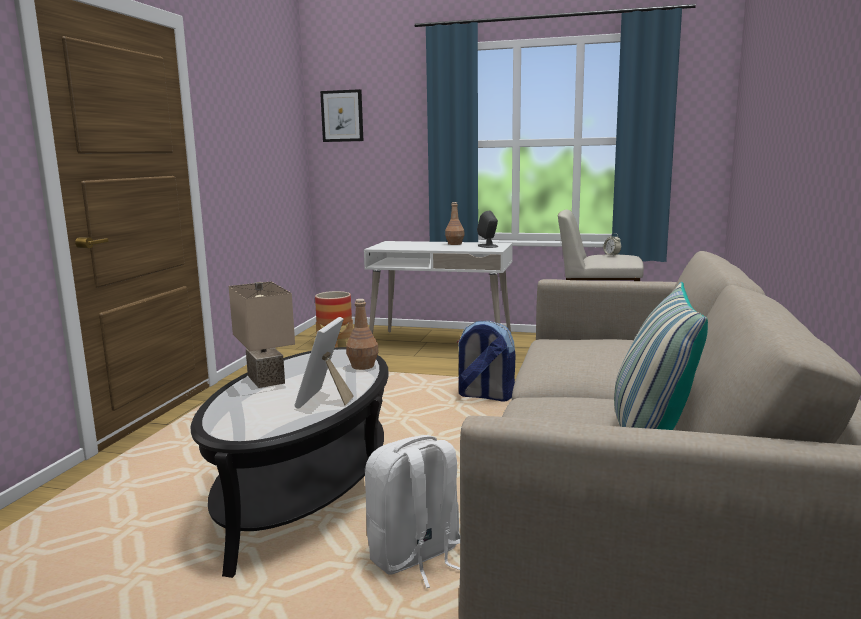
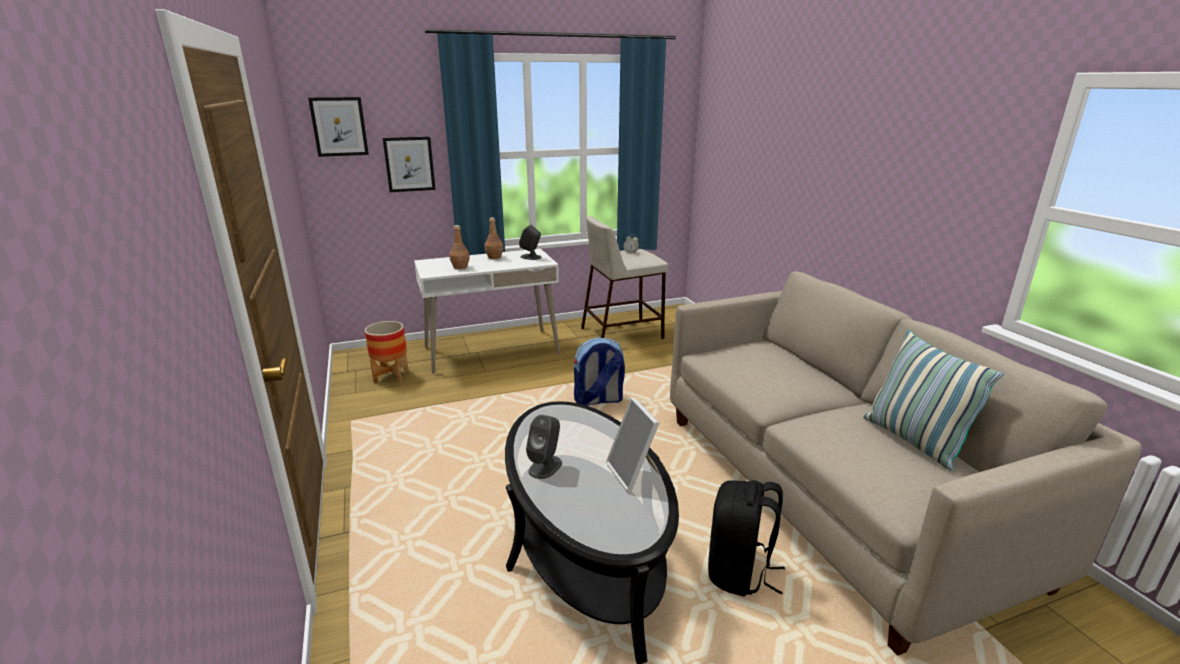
camera: 35 degrees left, 10 degrees up
(268, 379) = (545, 466): beige table lamp -> grey speaker
(362, 366) = (597, 423): brown bottle -> brown bottle (460, 267)
(397, 151) = (409, 164): none -> picture
(416, 557) = (739, 572): white backpack -> black backpack

